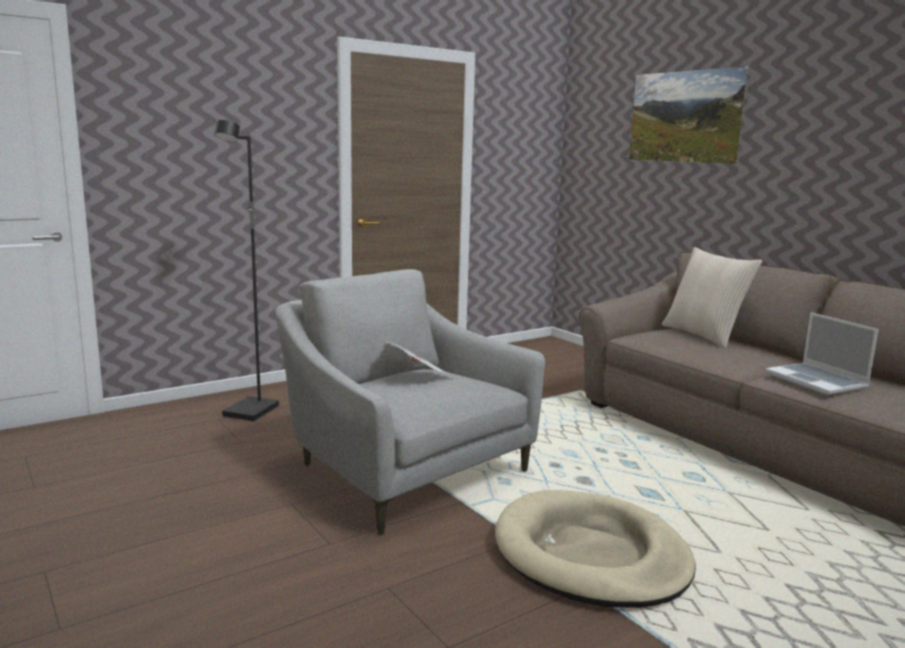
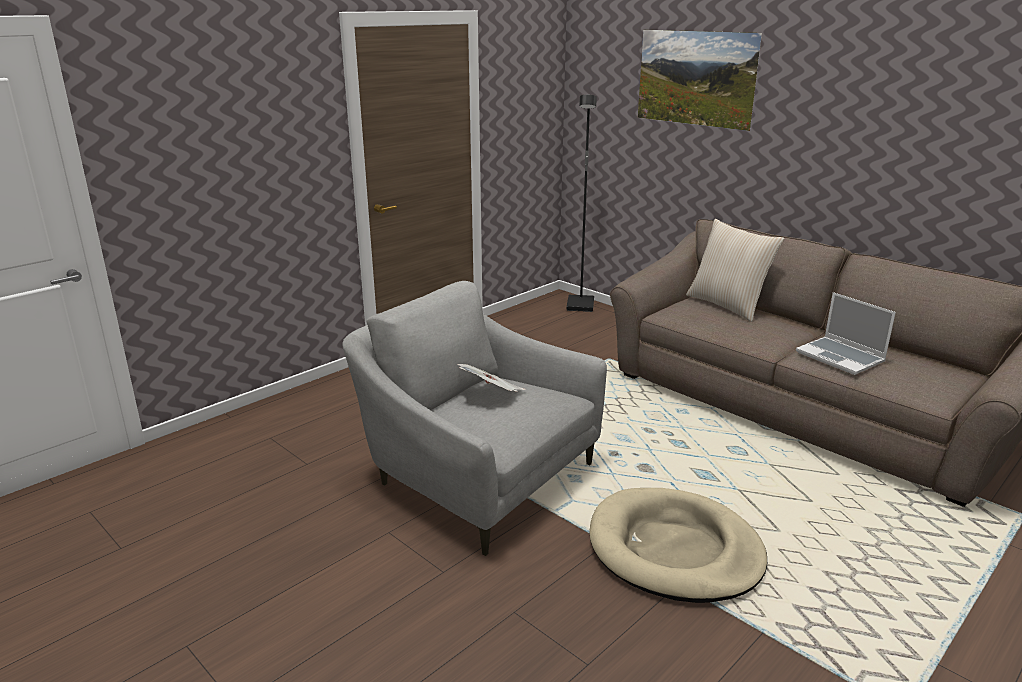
camera: 10 degrees left, 10 degrees up
(252, 412) = (300, 424): black floor lamp -> black floor lamp (581, 305)

